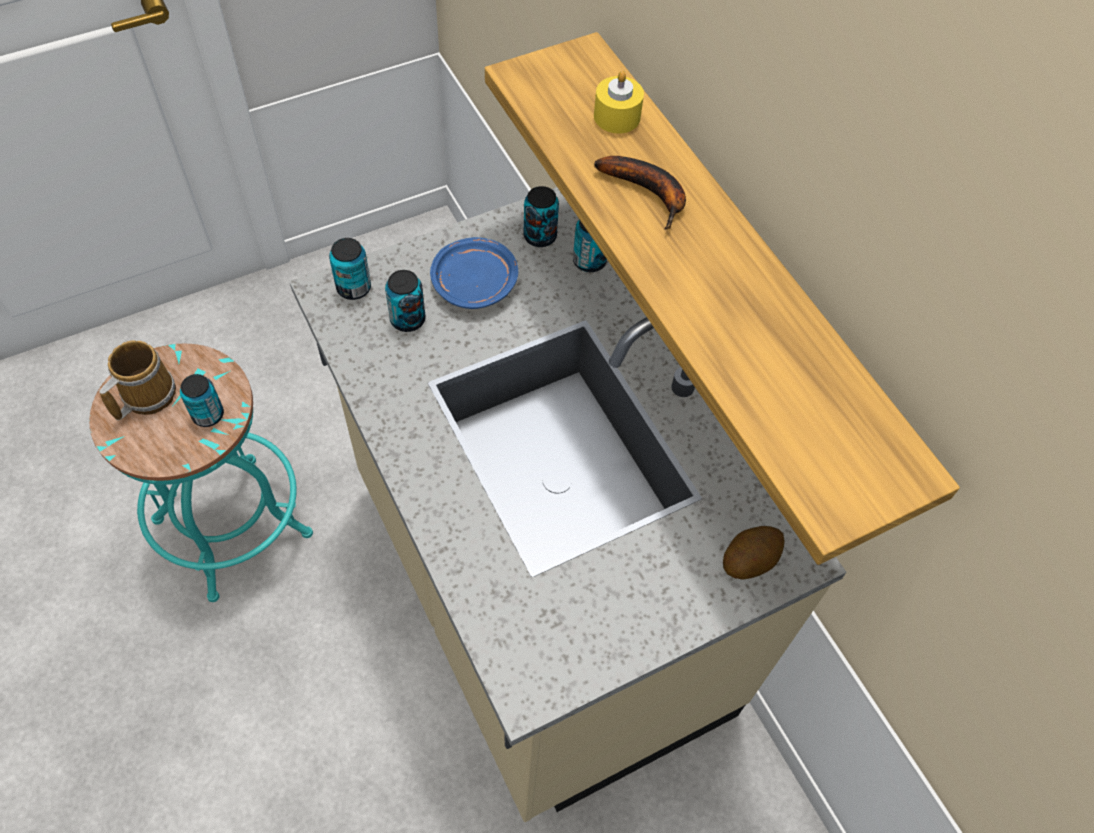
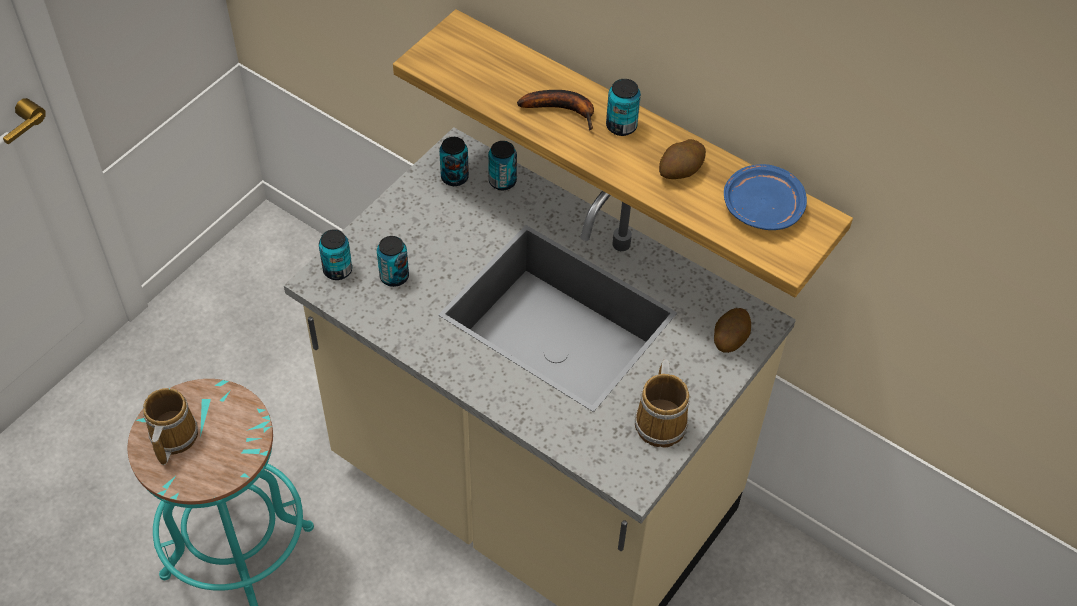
camera: 25 degrees left, 5 degrees down
(208, 415) = (236, 430): can -> can (621, 126)
(474, 282) = (427, 230): blue plate -> blue plate (762, 207)
(606, 628) = (662, 421): none -> mug
(617, 116) = (509, 65): yellow candle -> none
(752, 327) = (680, 171): none -> potato

